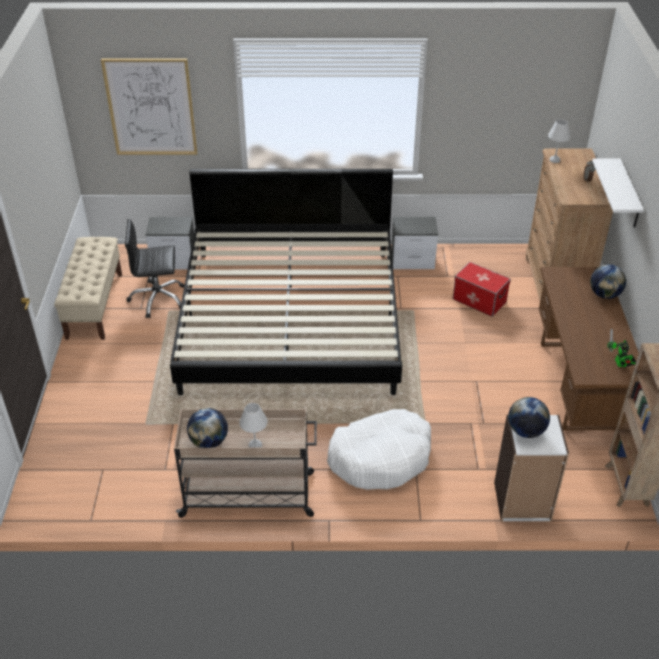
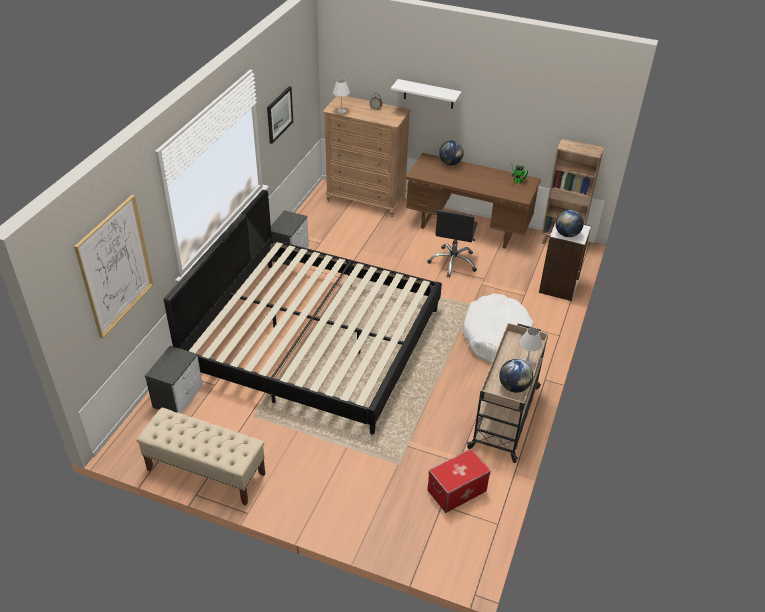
camera: 70 degrees left, 0 degrees up
(158, 299) = (229, 421): black office chair -> black office chair (453, 262)
(477, 116) = (279, 114): none -> picture
(479, 301) = (359, 238): storage box -> storage box (457, 491)

